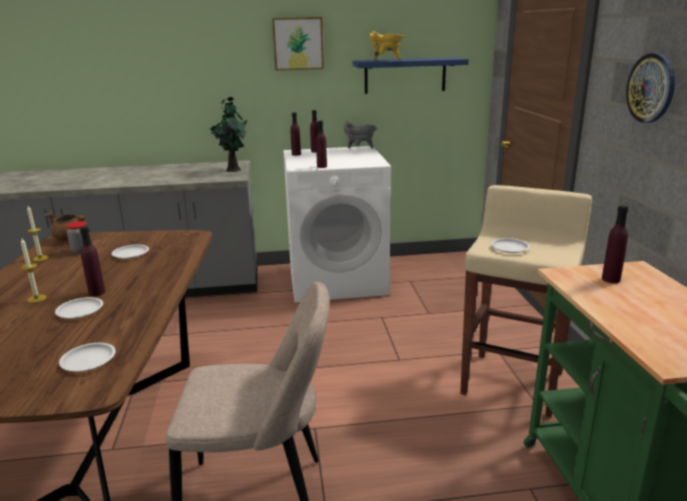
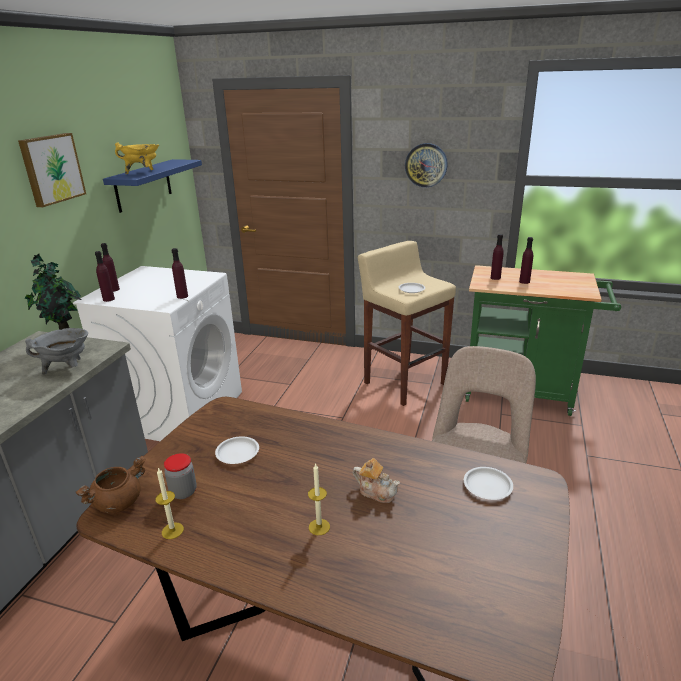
camera: 65 degrees left, 5 degrees up
(80, 311) = (376, 491): white plate -> teapot
(97, 292) = (335, 480): purple bottle -> purple bottle (524, 282)
(360, 149) = (146, 272): grey cooking pot -> grey cooking pot (67, 369)

